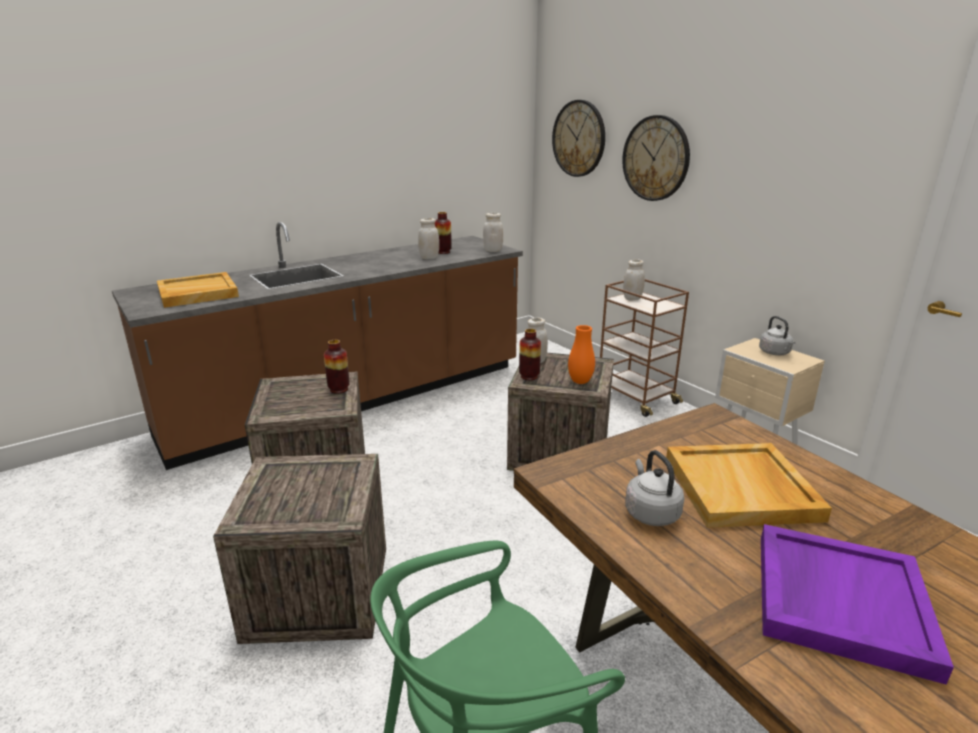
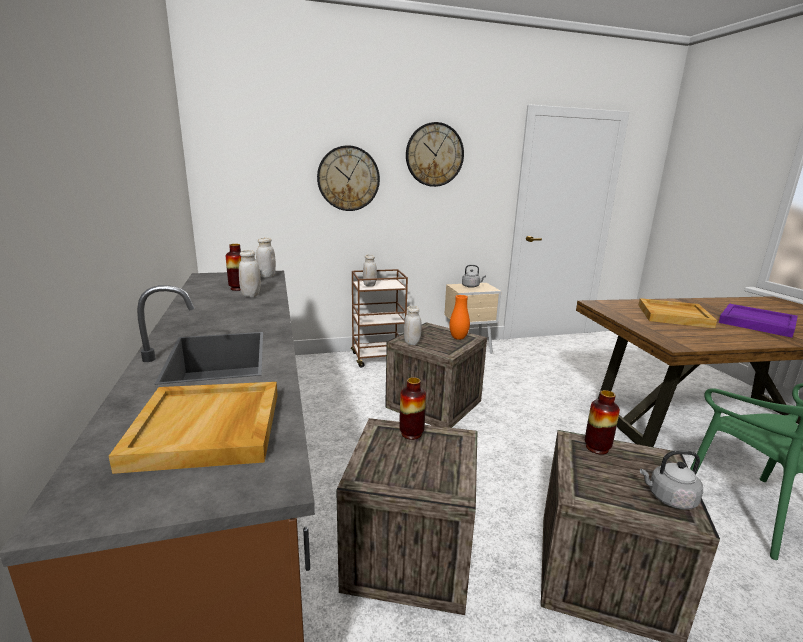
camera: 70 degrees left, 5 degrees down
(529, 376) = (439, 350): vase -> vase (597, 448)
(579, 138) = (257, 166): wall clock -> wall clock (434, 155)
(650, 512) = (707, 334): grey kettle -> grey kettle (669, 498)

